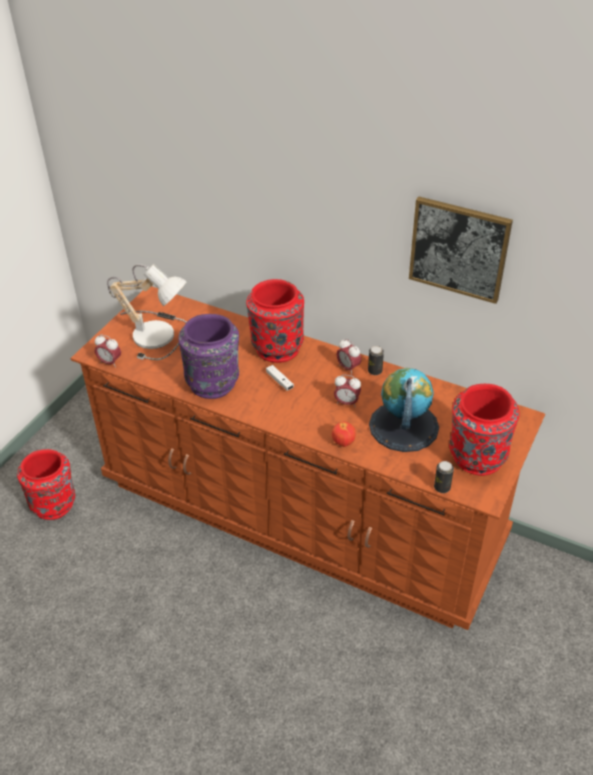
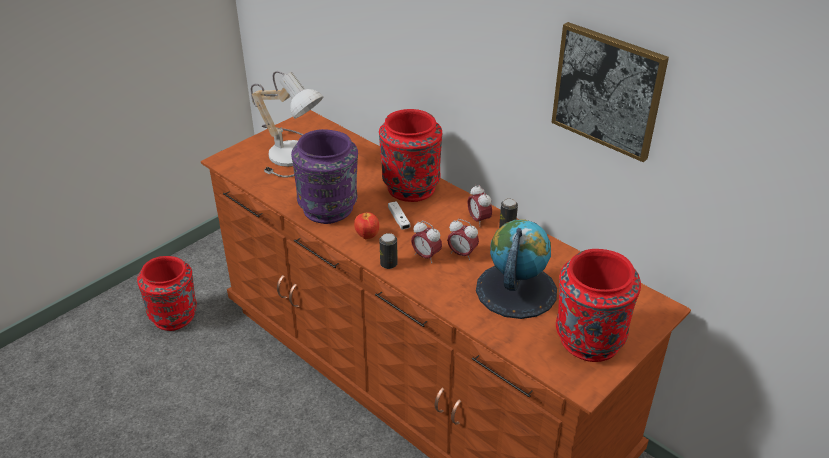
camera: 15 degrees right, 5 degrees down
(110, 362) = (235, 171): alarm clock -> alarm clock (426, 256)
(343, 443) = (440, 294): apple -> apple (366, 236)
(442, 487) = (534, 364): can -> can (388, 264)

